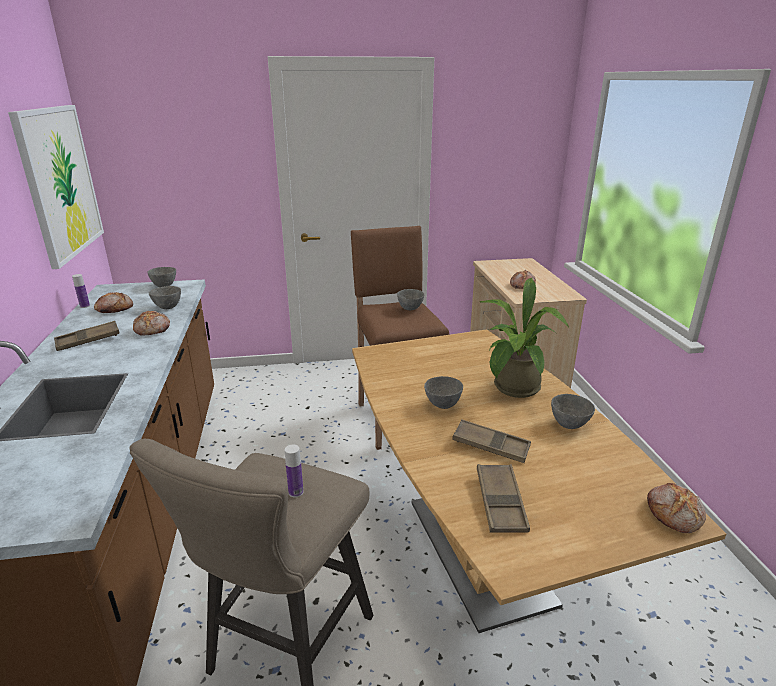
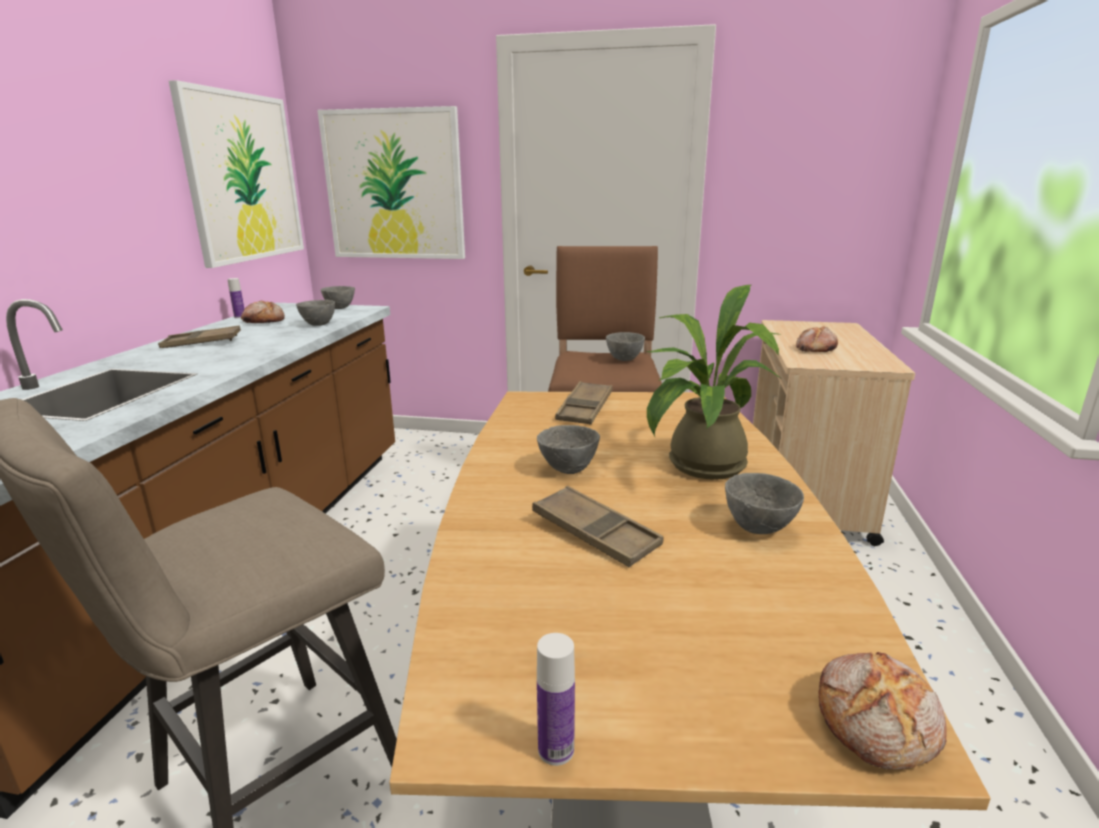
camera: 20 degrees right, 5 degrees down
(153, 329) = (277, 340): bread -> none
(184, 175) = (394, 185): none -> picture
(296, 492) = (257, 537): bottle -> bottle (556, 750)
(500, 502) = (537, 617): brown tray -> brown tray (585, 409)

